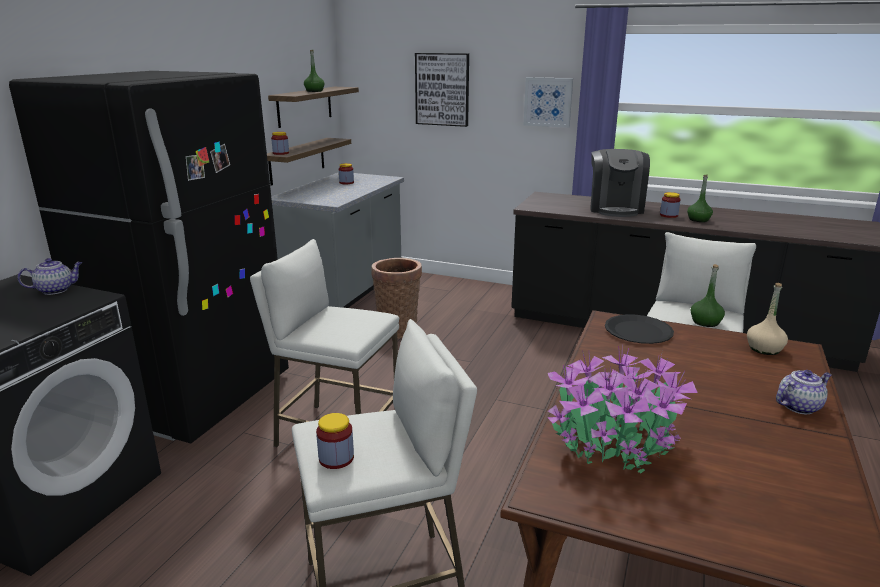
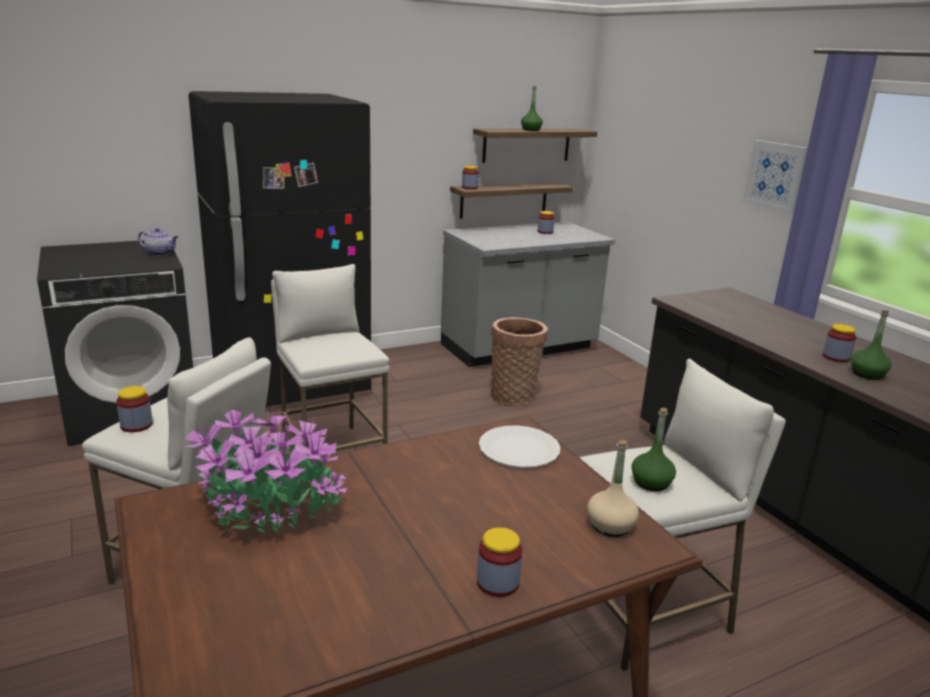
camera: 40 degrees right, 0 degrees up
(442, 89) = (673, 144): picture -> none
(615, 208) = (782, 330): coffee machine -> none
(638, 331) = (519, 448): black plate -> white plate
(799, 406) = (497, 582): teapot -> jar

